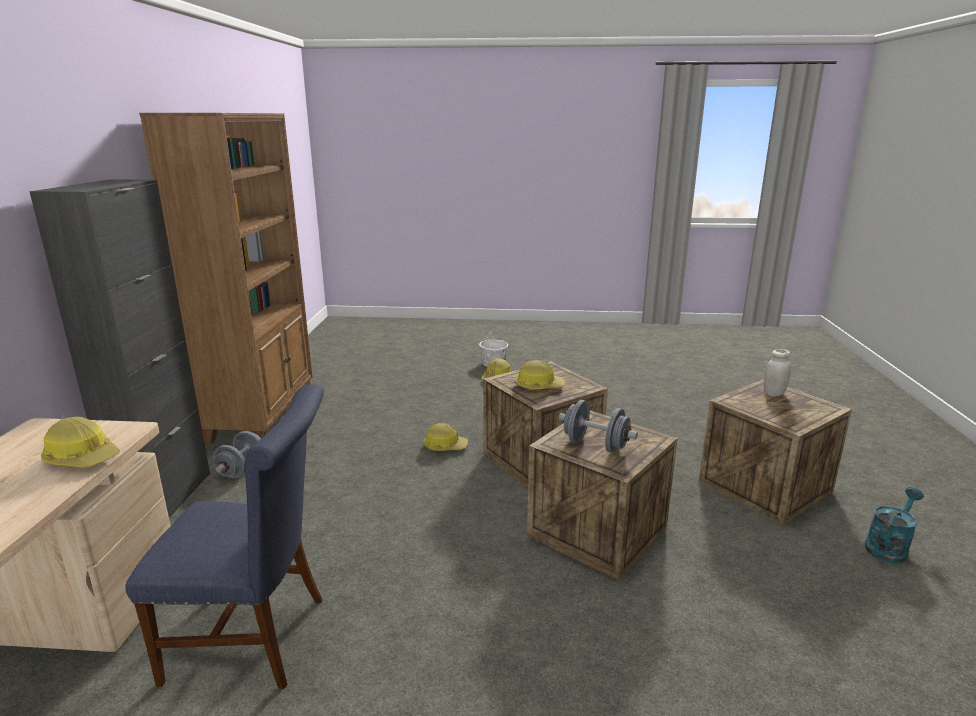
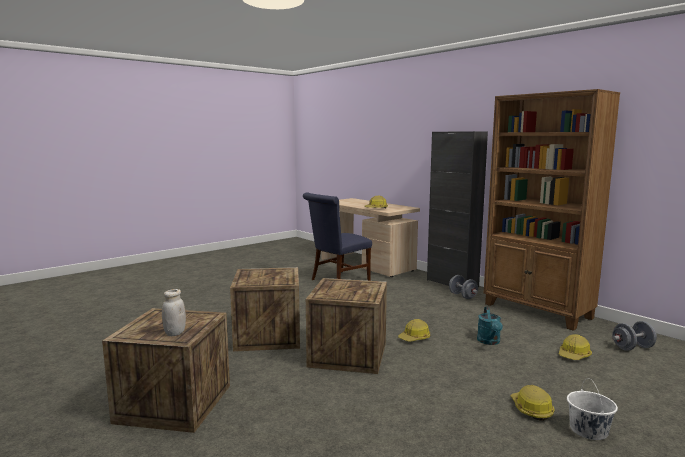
camera: 135 degrees right, 10 degrees down
(538, 386) = (347, 287): hard hat -> hard hat (574, 355)
(595, 445) = (268, 274): grey dumbbell -> grey dumbbell (632, 348)
(888, 546) = (78, 394): turquoise watering can -> turquoise watering can (489, 342)

